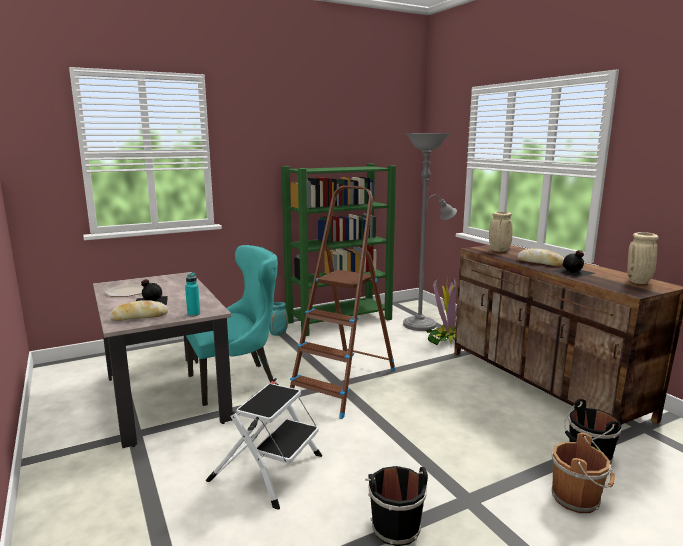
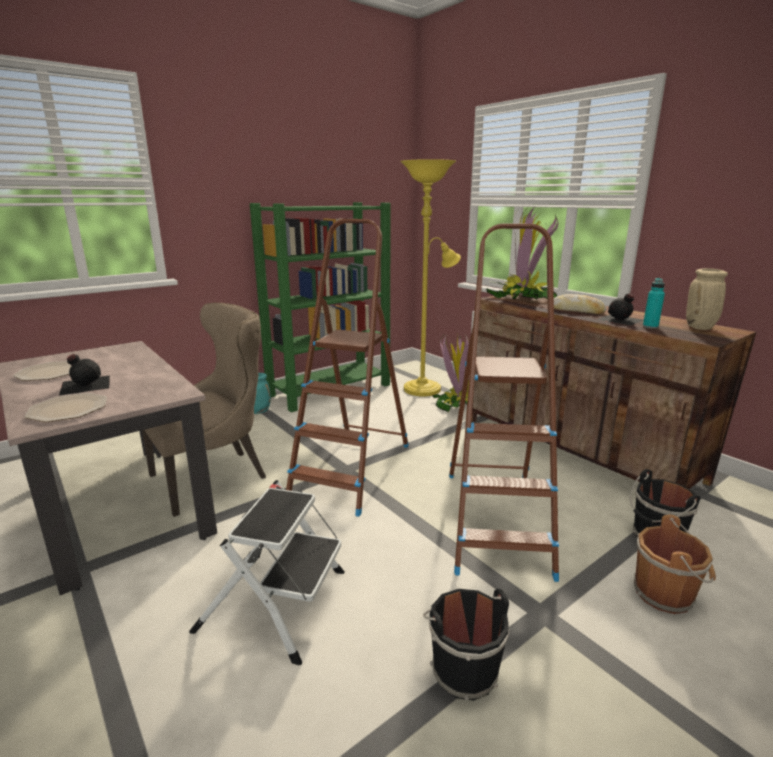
camera: 10 degrees left, 5 degrees up
(139, 317) = (67, 409): bread -> plate
(193, 314) = (150, 400): turquoise bottle -> turquoise bottle (650, 326)
(236, 381) = (214, 477): turquoise chair -> beige chair
(422, 324) = (425, 388): grey floor lamp -> yellow floor lamp
(452, 432) = (495, 520): none -> brown step ladder
(499, 251) = (522, 299): beige vase -> potted plant

